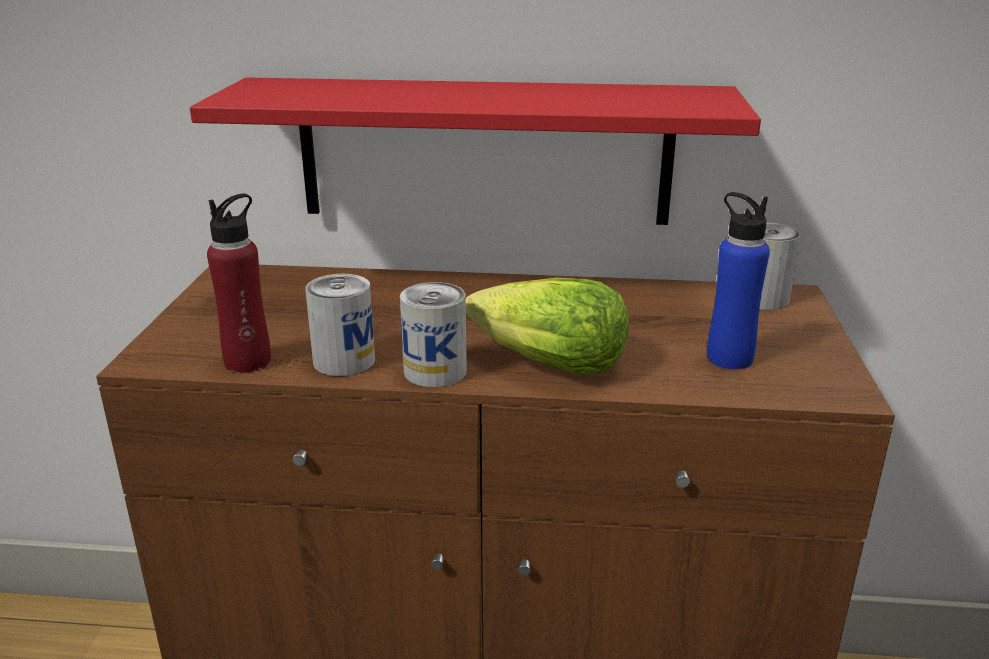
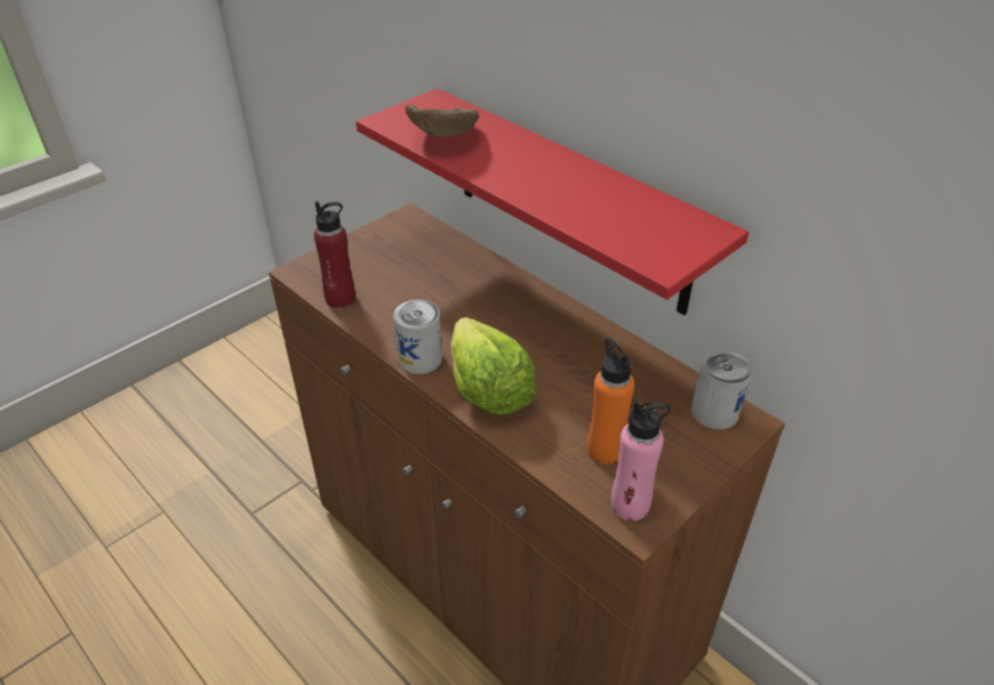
camera: 40 degrees right, 15 degrees up
(334, 95) = (446, 137): none -> brown bowl
(344, 361) = (385, 324): can -> none
(729, 358) = (605, 450): blue bottle -> orange bottle
(816, 383) = (630, 505): none -> pink bottle

